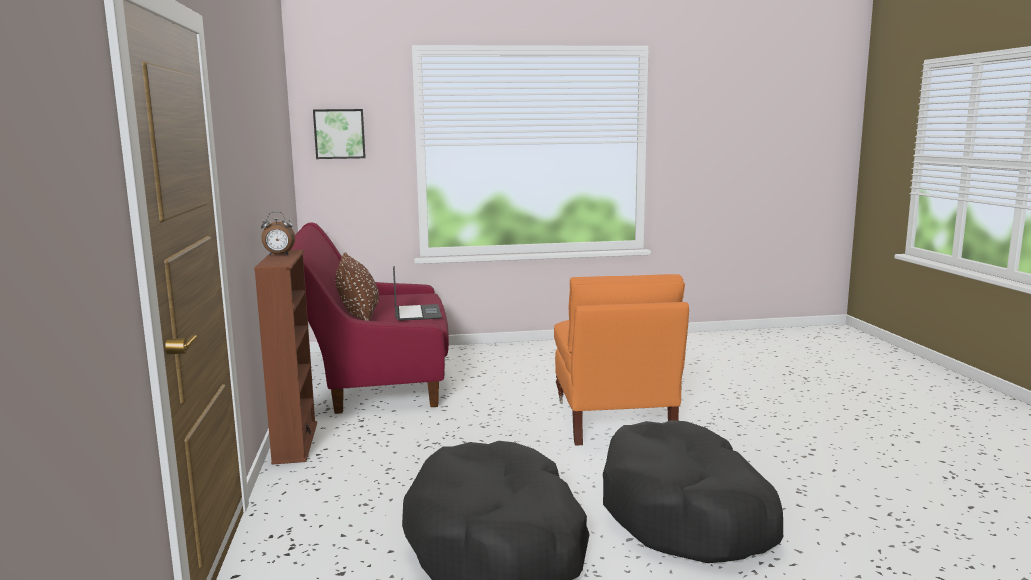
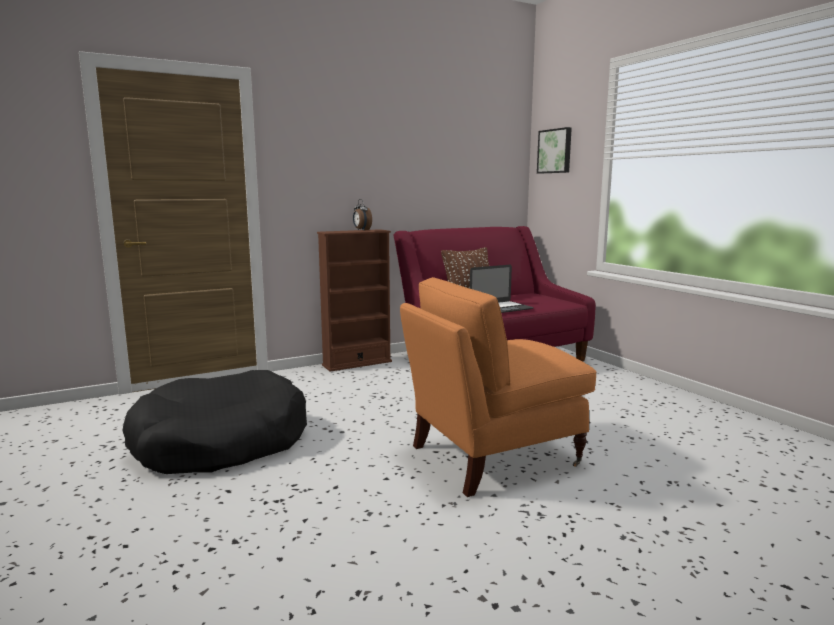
camera: 70 degrees right, 0 degrees up
(687, 514) = (280, 515): black dog bed -> none

